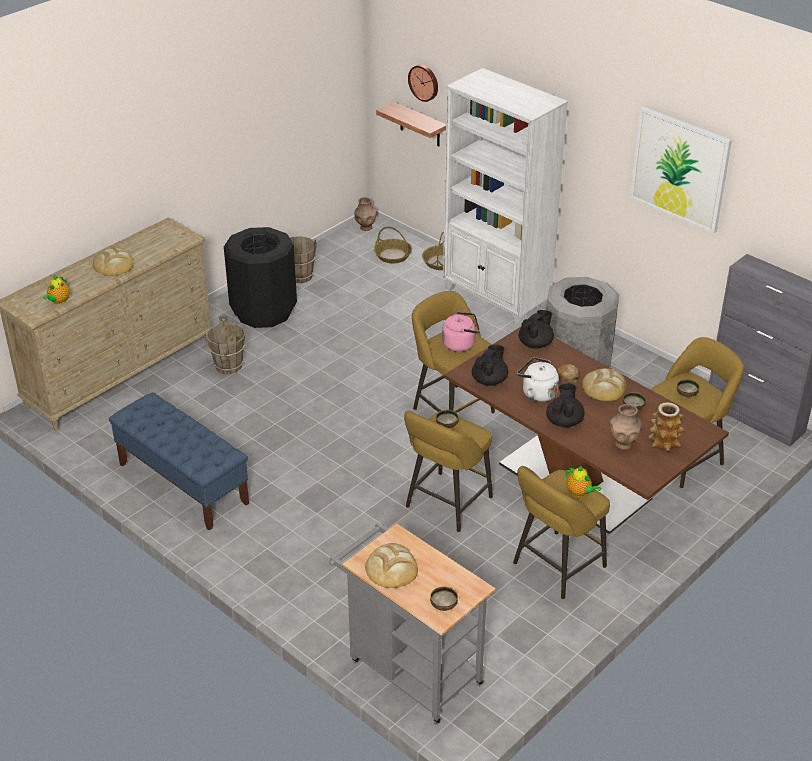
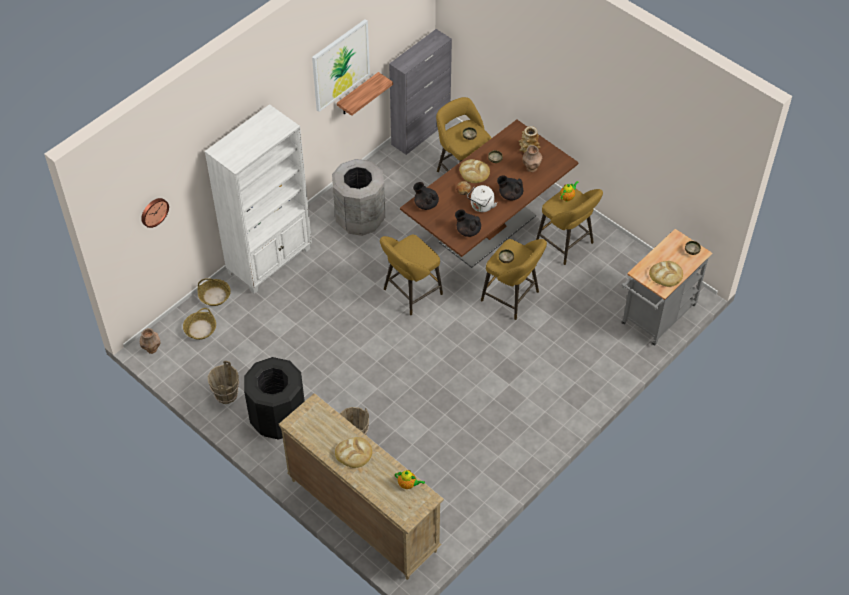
camera: 90 degrees left, 15 degrees up
(182, 483) = (497, 454): blue bench -> none
(420, 125) = (156, 242): shelf -> shelf (358, 95)
(460, 344) = (414, 250): pink kettle -> none

